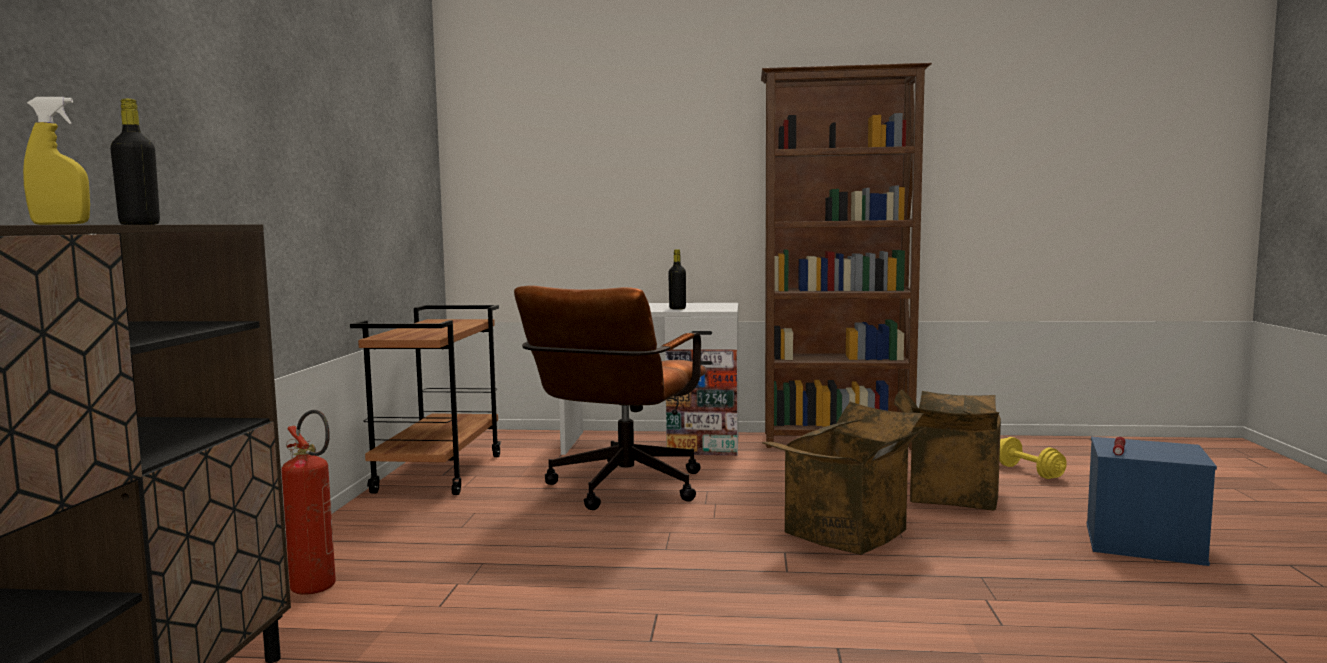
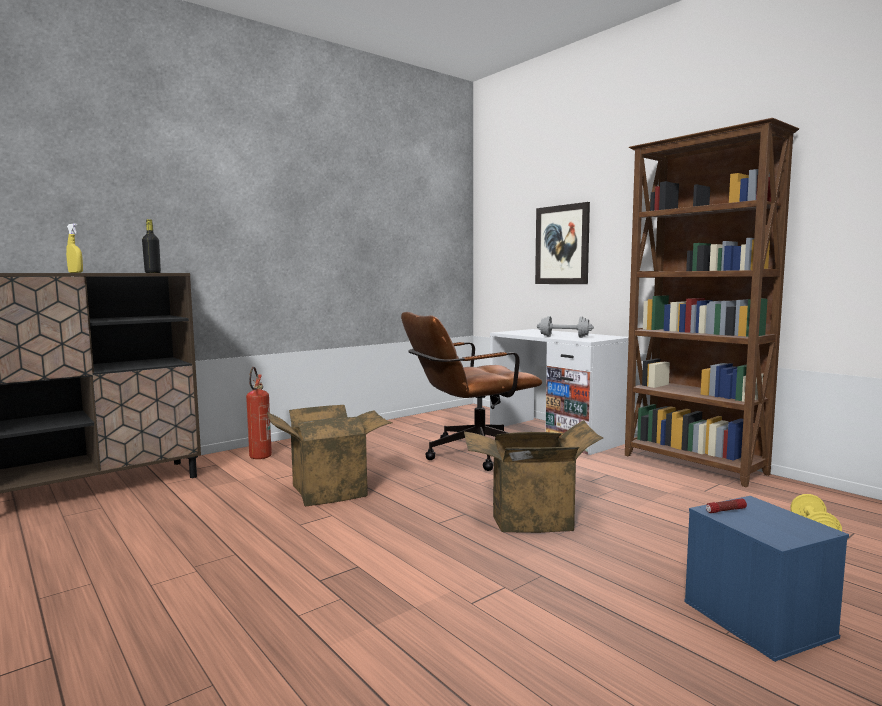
camera: 45 degrees right, 0 degrees up
(439, 473) = (412, 423): brown cart -> none
(618, 184) = (562, 245): none -> picture
(677, 308) = (564, 337): black bottle -> grey dumbbell
(948, 493) = (680, 522): cardboard box -> cardboard box (330, 489)

